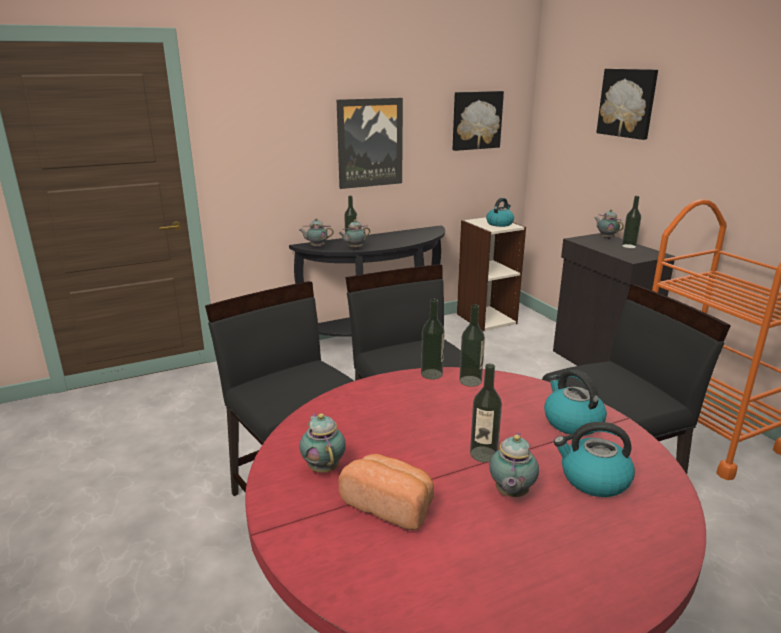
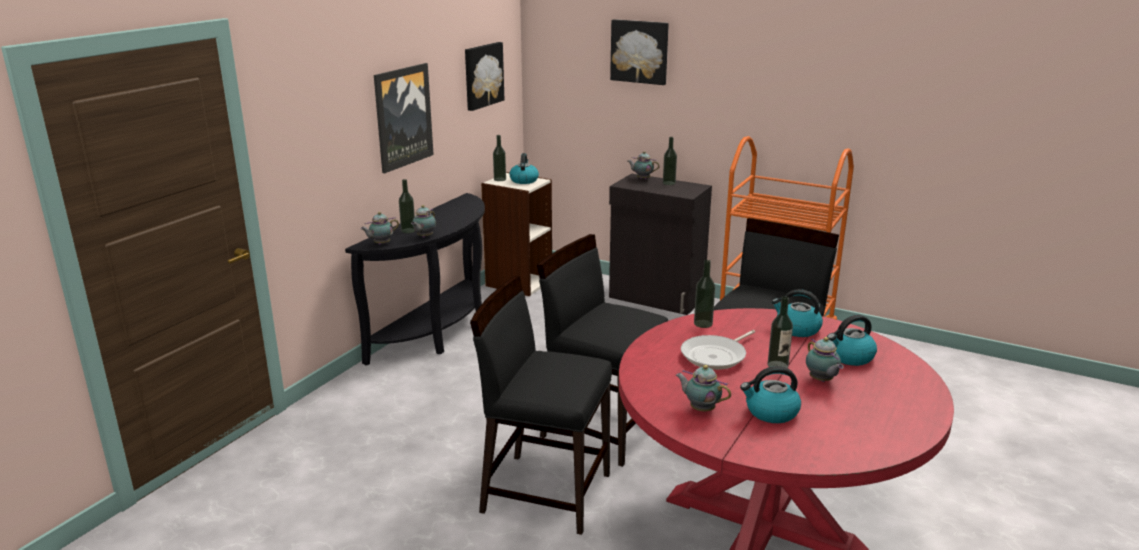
camera: 35 degrees left, 0 degrees up
(390, 505) = (771, 412): bread -> kettle
(431, 374) = (671, 327): bottle -> bottle (500, 179)
(431, 418) = (716, 356): none -> frying pan

